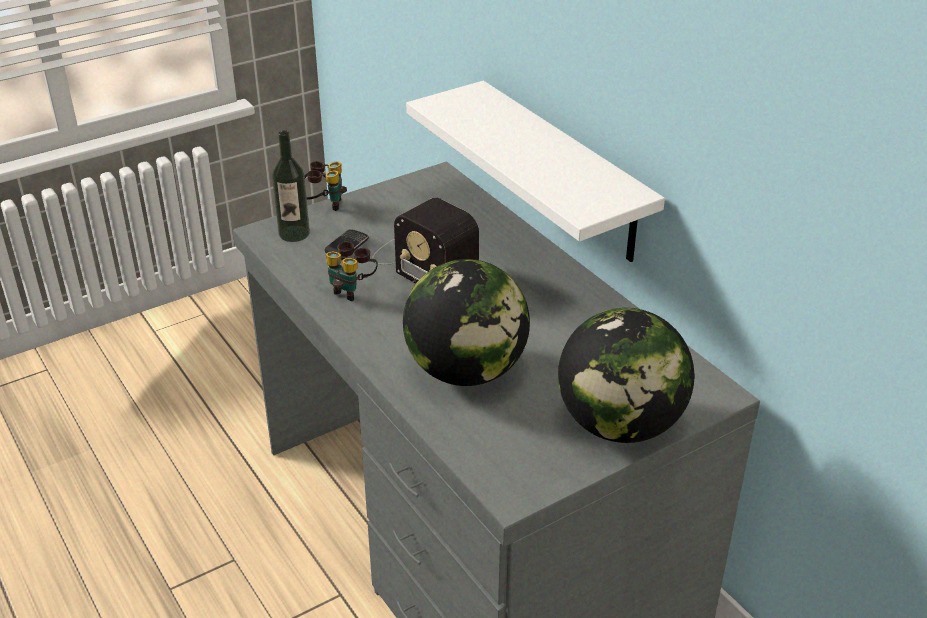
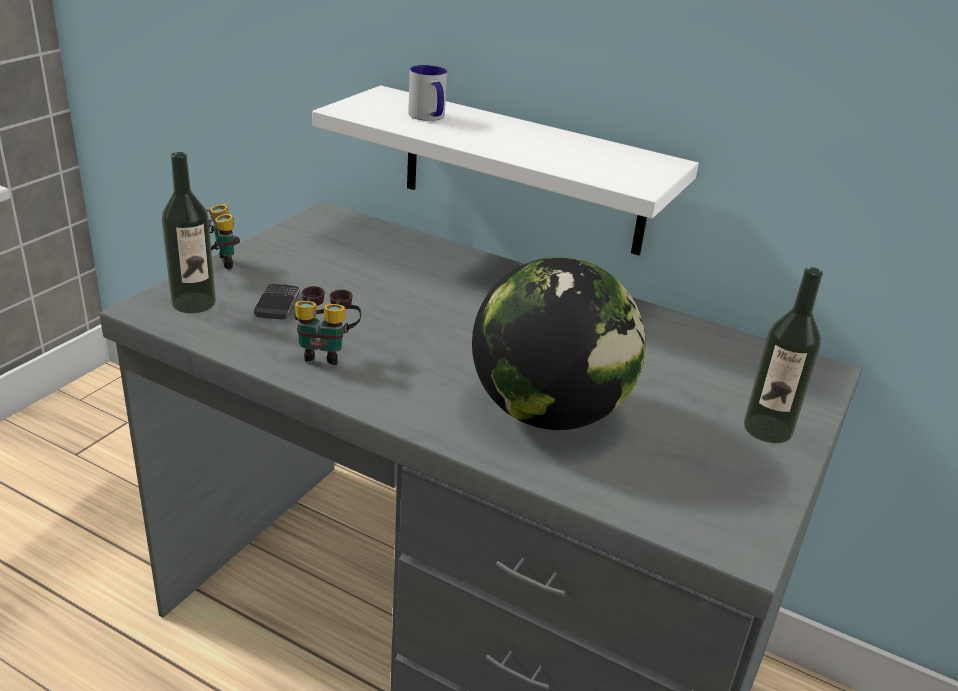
camera: 30 degrees left, 5 degrees down
(422, 264) = (388, 306): radio -> none
(487, 120) = (429, 117): none -> mug
(620, 425) = (767, 429): globe -> bottle

